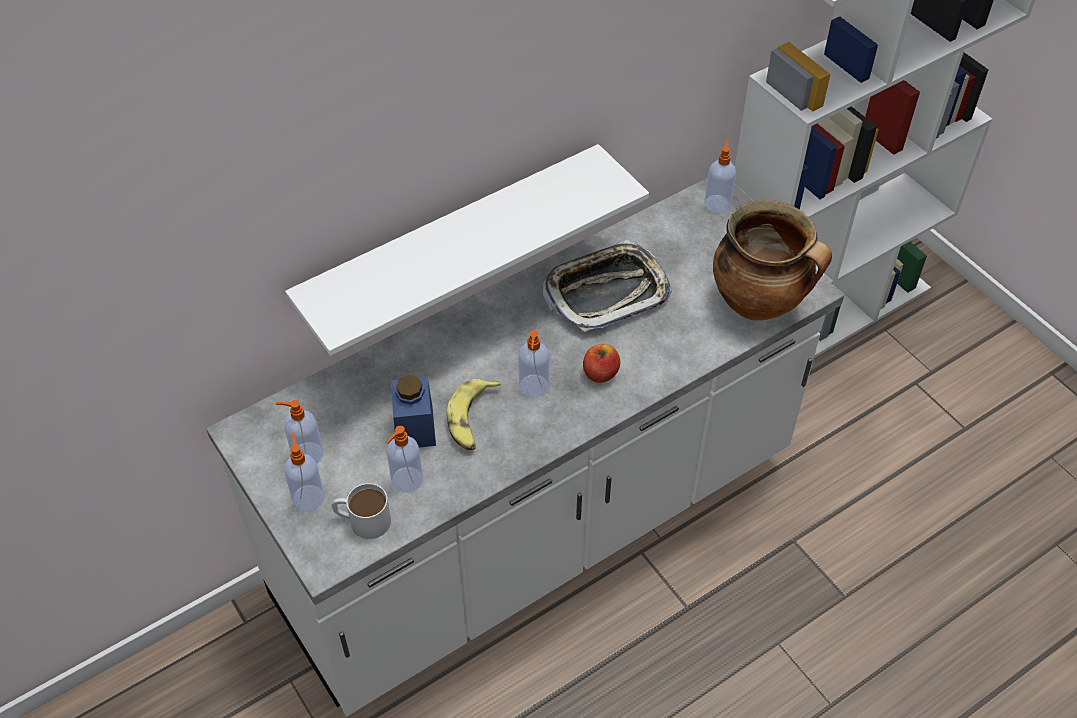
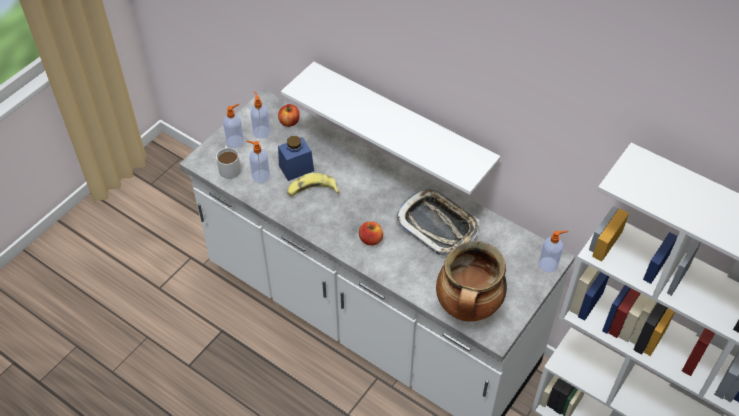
camera: 70 degrees right, 0 degrees up
(307, 410) = (289, 122): none -> apple
(533, 387) = (346, 211): soap dispenser -> none

